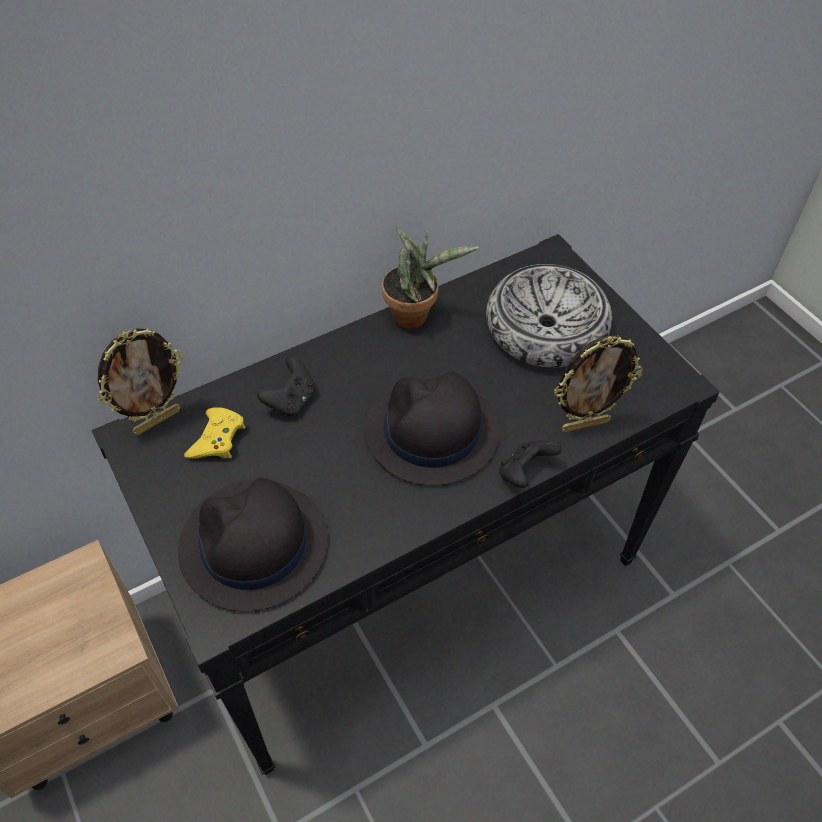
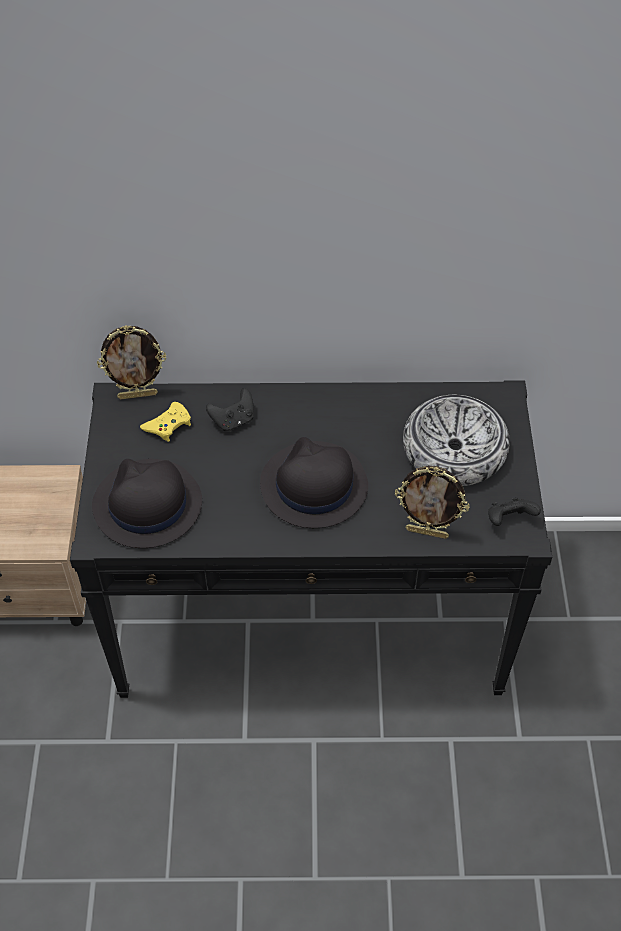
camera: 30 degrees right, 0 degrees up
(415, 315) = (363, 397): potted plant -> none
(524, 473) = (357, 544): black game controller -> black game controller (509, 520)

